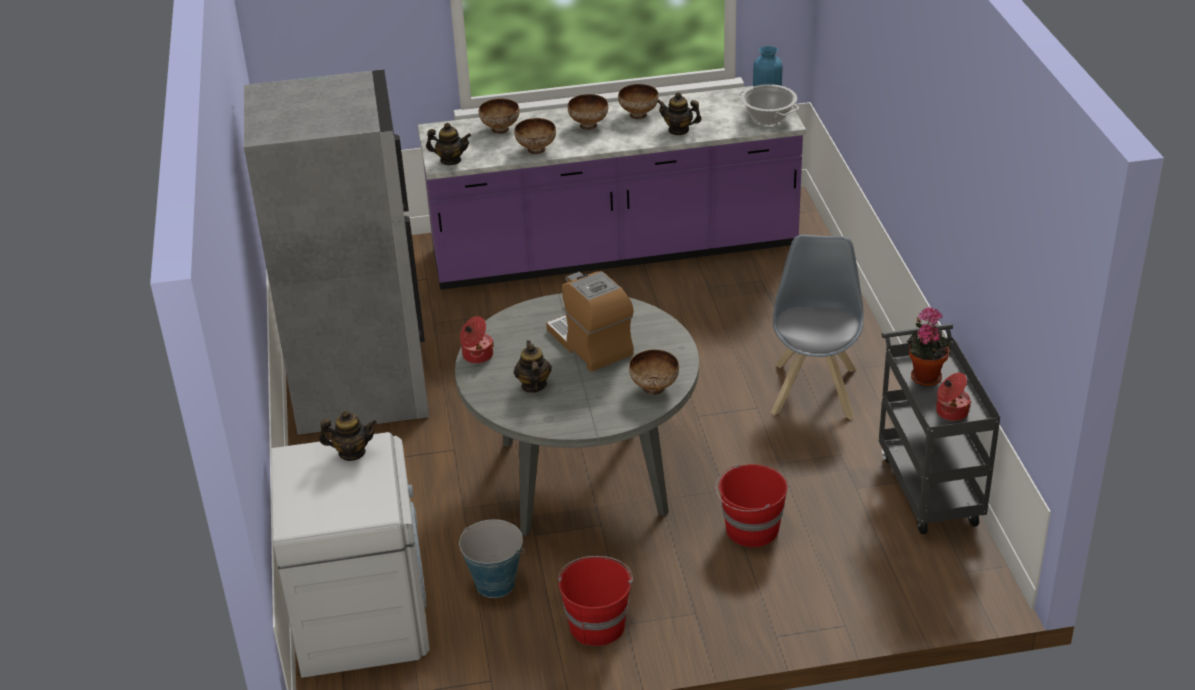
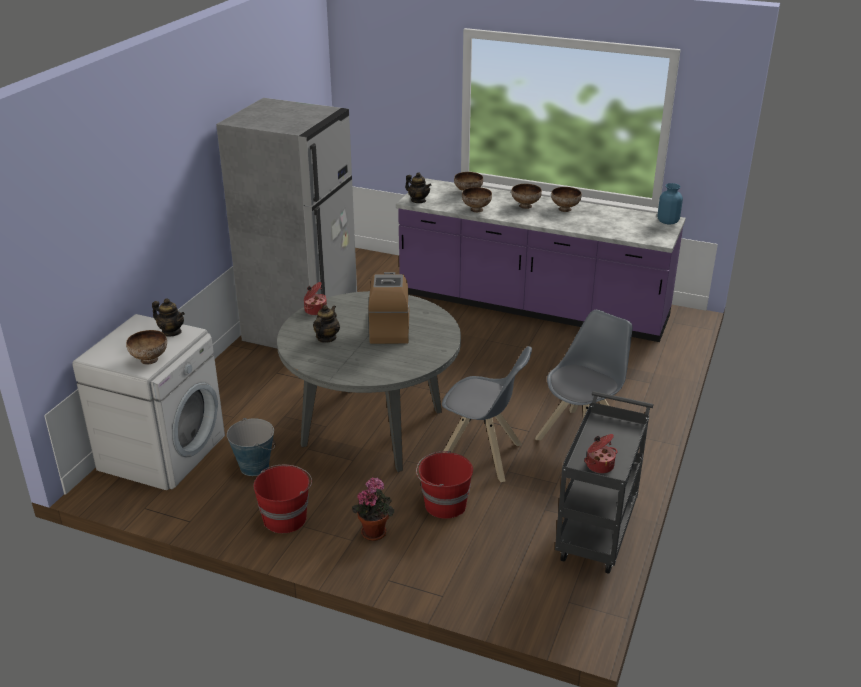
camera: 30 degrees right, 5 degrees down
(654, 388) = (397, 367): bowl -> bowl (149, 360)
(678, 130) = (581, 224): teapot -> none
(736, 458) = (482, 456): none -> grey chair
(768, 117) = (652, 234): cooking pot -> none
(925, 375) = (606, 434): potted plant -> potted plant (374, 531)

